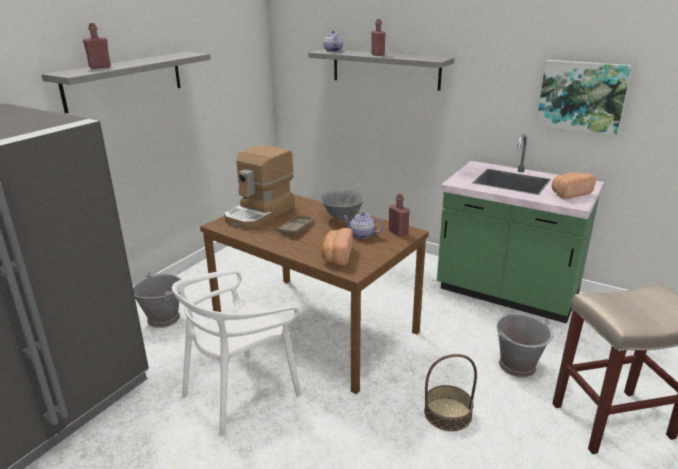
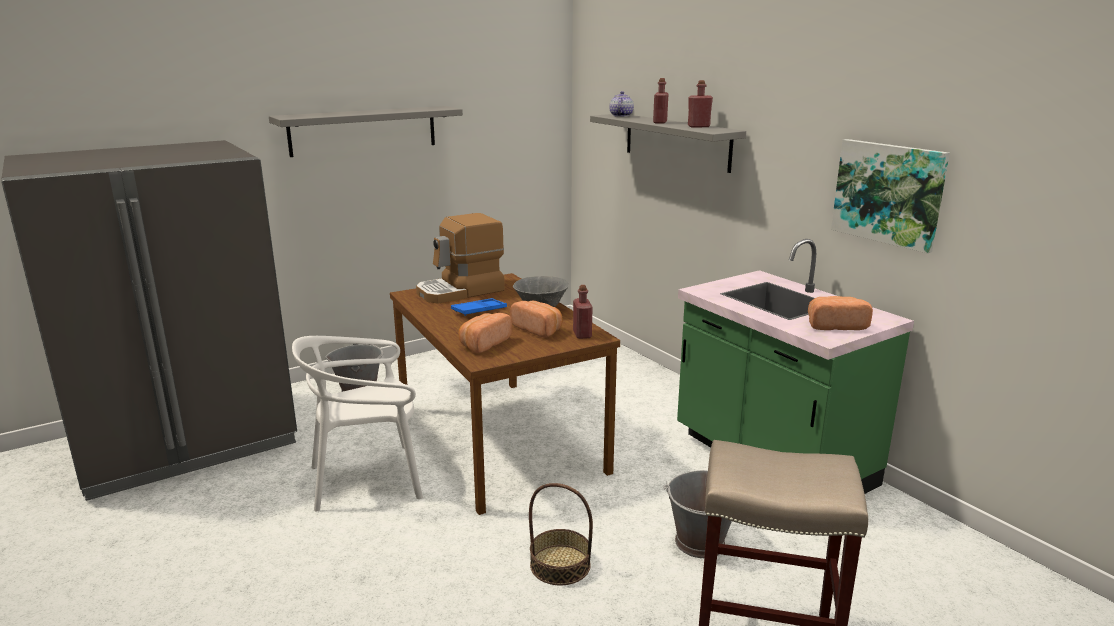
camera: 25 degrees right, 5 degrees down
(100, 67) = (328, 113): red bottle -> red bottle (698, 126)
(296, 228) = (479, 310): brown tray -> blue tray
(362, 235) = (538, 329): teapot -> bread

